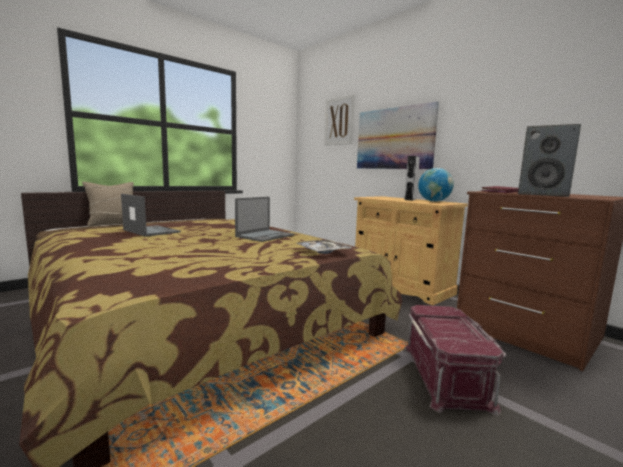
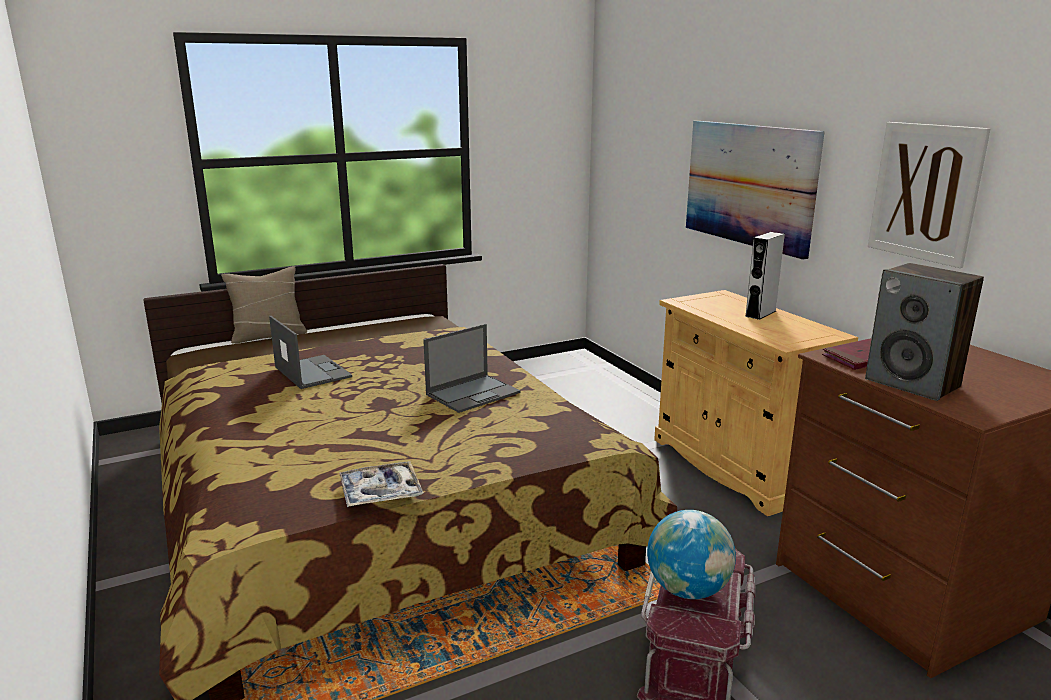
camera: 15 degrees right, 10 degrees up
(322, 251) = (535, 446): tray -> tray (380, 492)
(339, 121) = (661, 127): picture -> picture (925, 192)
(434, 201) = (798, 325): globe -> globe (688, 589)

